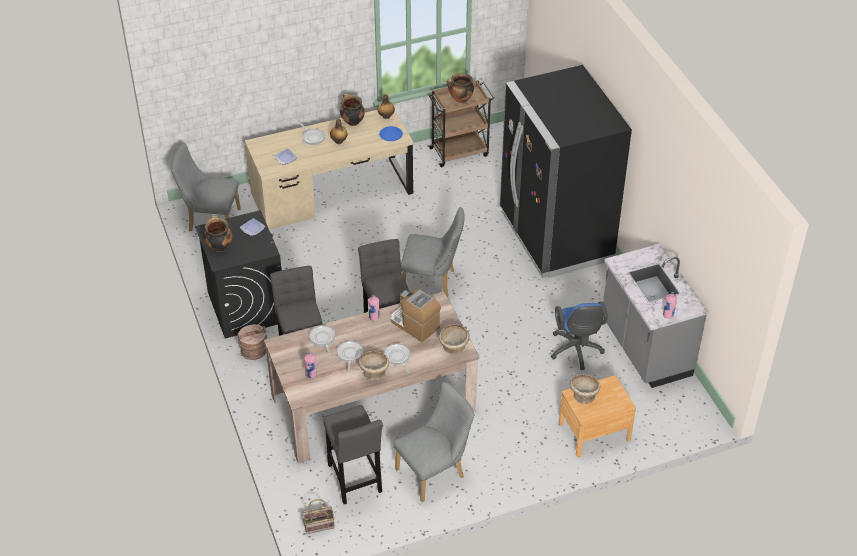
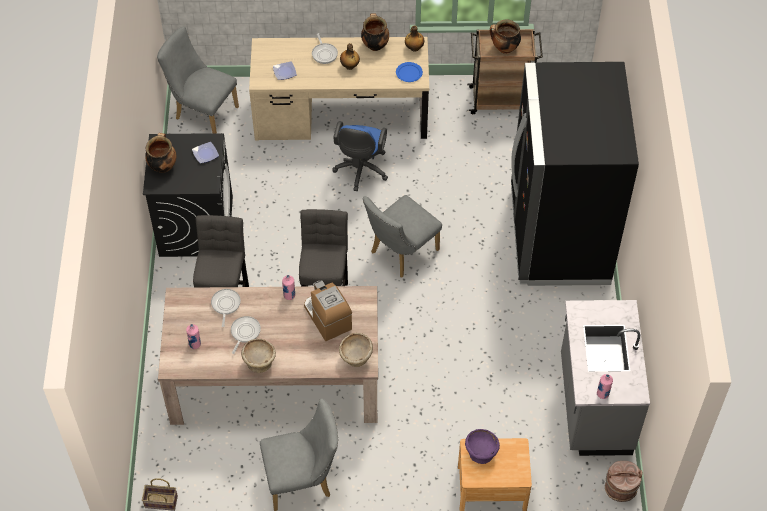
camera: 20 degrees right, 10 degrees up
(254, 351) = (181, 280): brown bucket -> brown bucket (620, 488)
(355, 481) = (218, 464): grey stool -> none
(397, 357) = (292, 351): frying pan -> none
(433, 282) = (400, 253): grey chair -> grey chair turned 105 degrees clockwise
(576, 351) = (516, 385): blue office chair -> blue office chair (360, 171)
(583, 396) = (481, 452): beige bowl -> purple bowl

